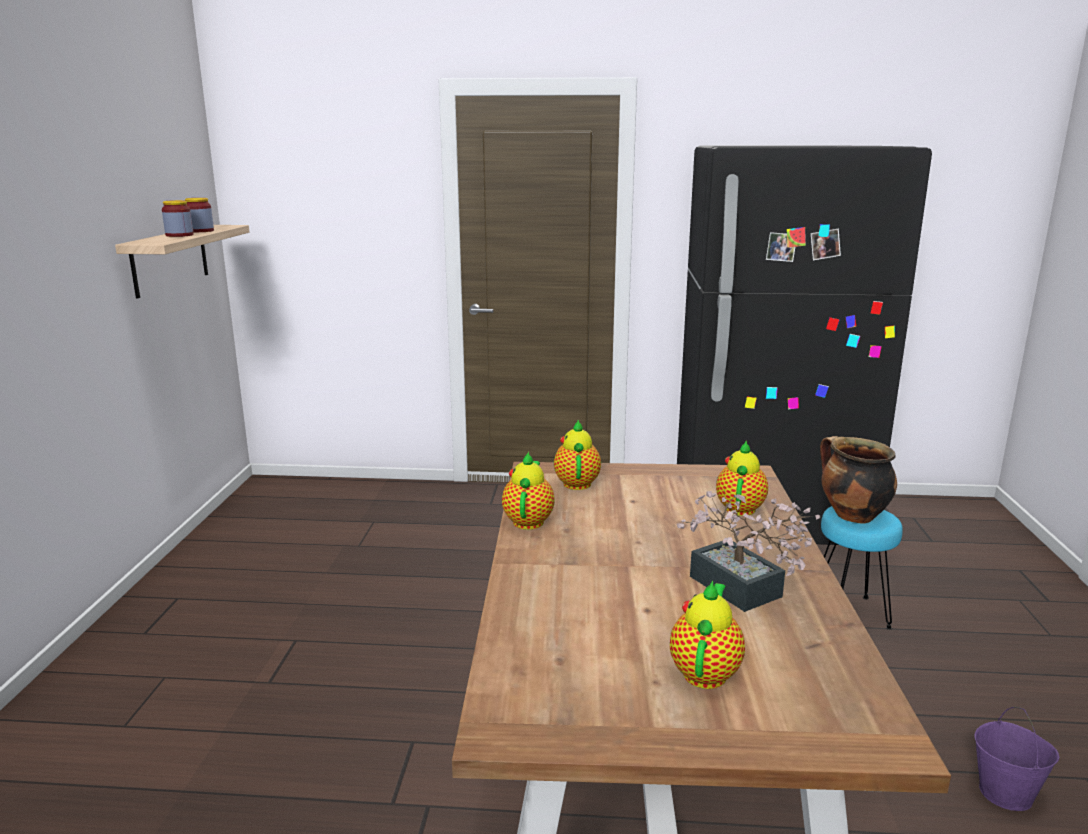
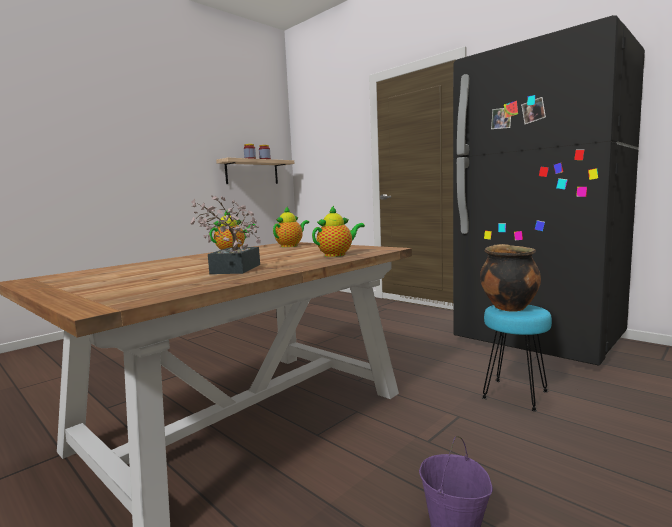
camera: 40 degrees right, 10 degrees down
(705, 671) = (128, 282): teapot -> none

